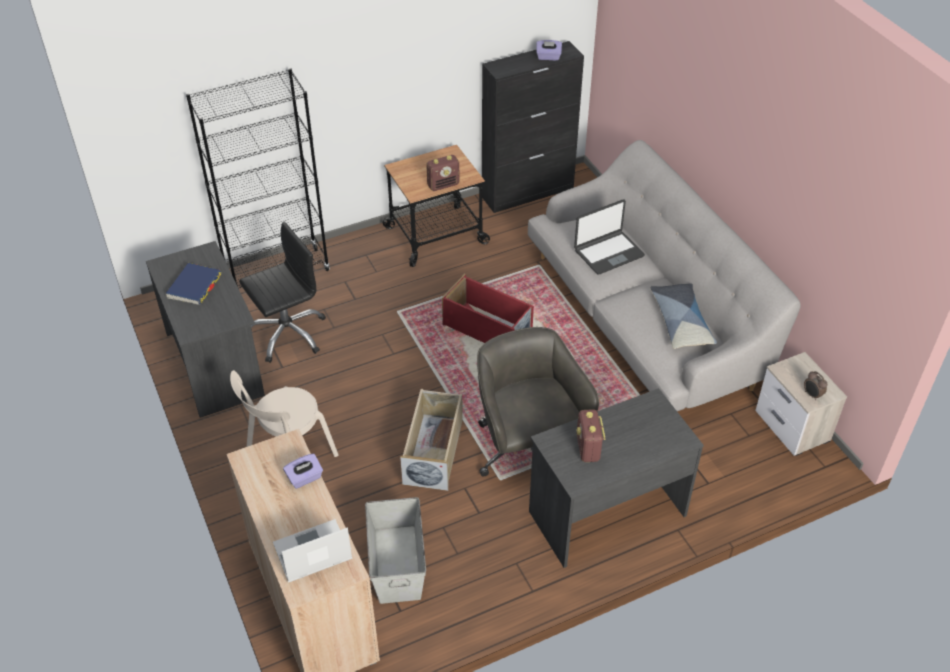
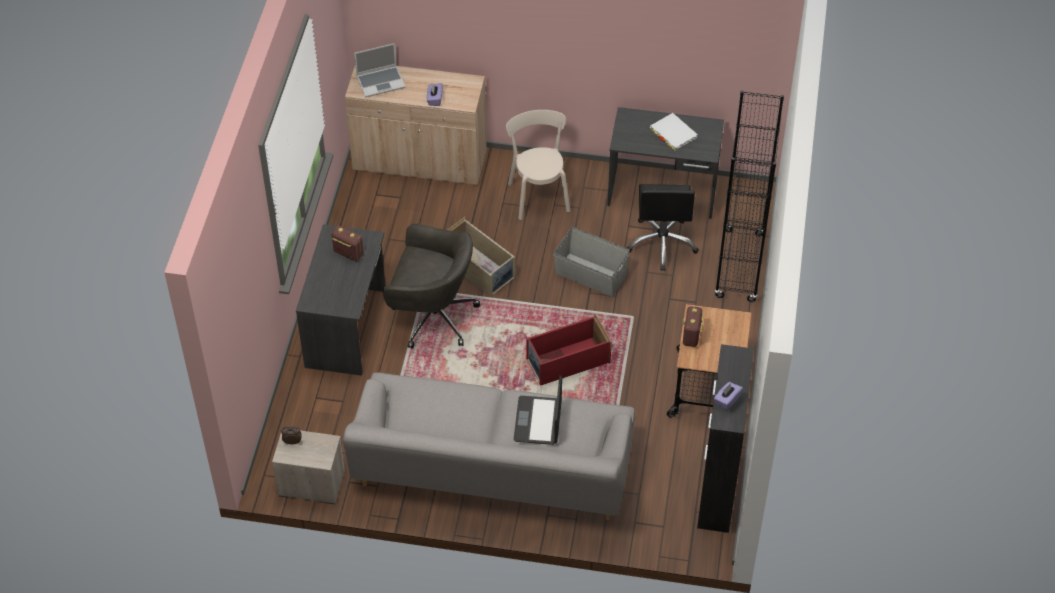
camera: 125 degrees right, 5 degrees up
(194, 286) = (673, 133): blue book -> white book
(312, 553) = (381, 82): laptop -> laptop turned 60 degrees clockwise
(396, 564) = (408, 208): grey storage box -> grey storage box (590, 274)
(681, 322) = (427, 417): pillow -> none

